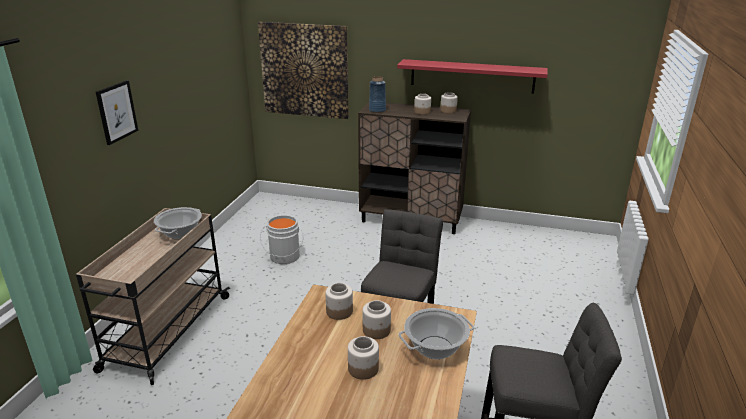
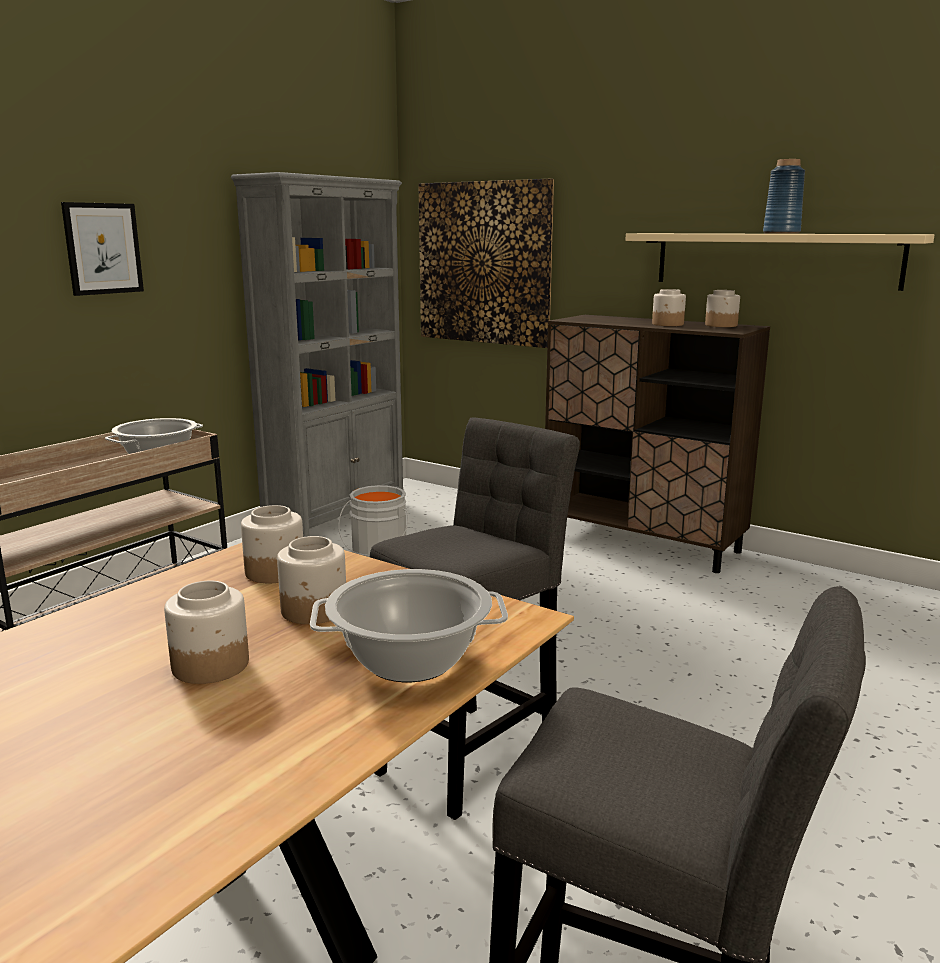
camera: 20 degrees right, 10 degrees down
(238, 227) = (337, 516): none -> grey bookcase
(377, 110) = (585, 320): blue vase -> blue vase (781, 233)
(472, 76) = (774, 259): red shelf -> beige shelf

